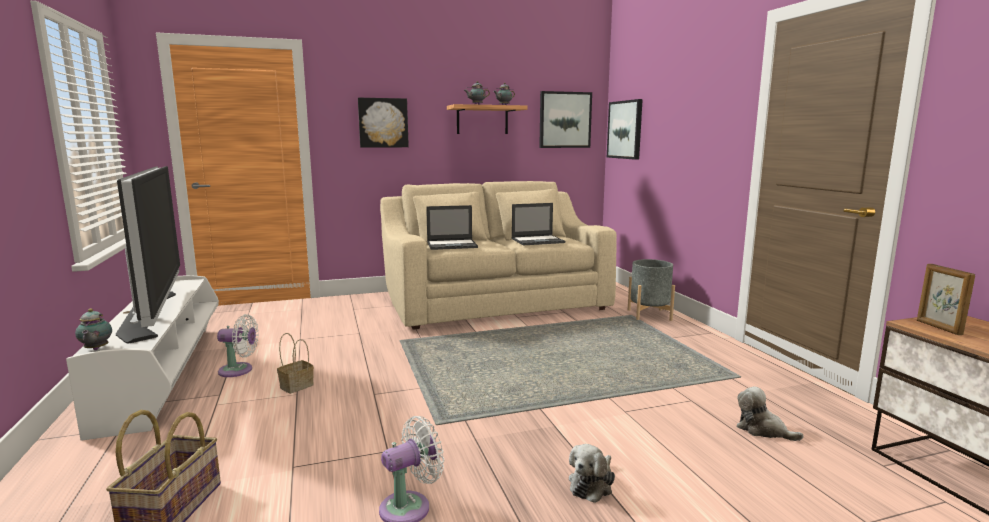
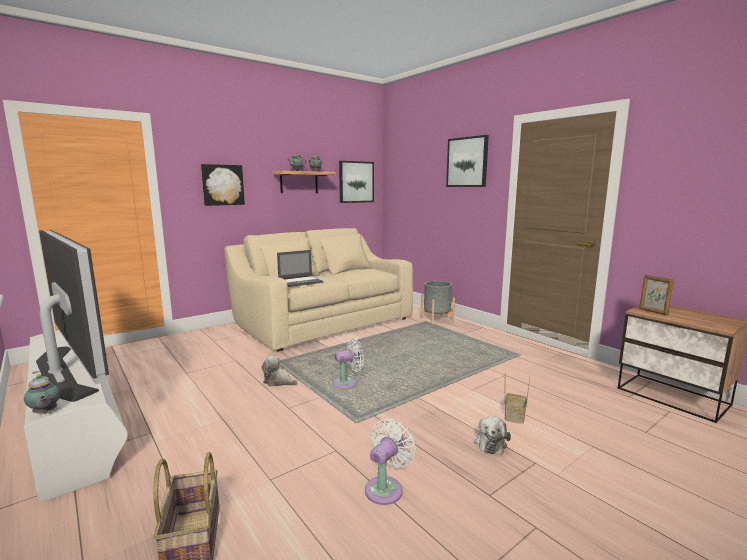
camera: 20 degrees left, 0 degrees up
(239, 370) = (151, 408): white fan -> white fan (348, 383)
(297, 385) = (217, 412): basket -> basket (514, 415)
(538, 241) = (359, 273): laptop -> none
(625, 129) = (400, 189): picture -> picture (467, 162)
(762, 430) = (557, 387): plush toy -> plush toy (278, 382)

